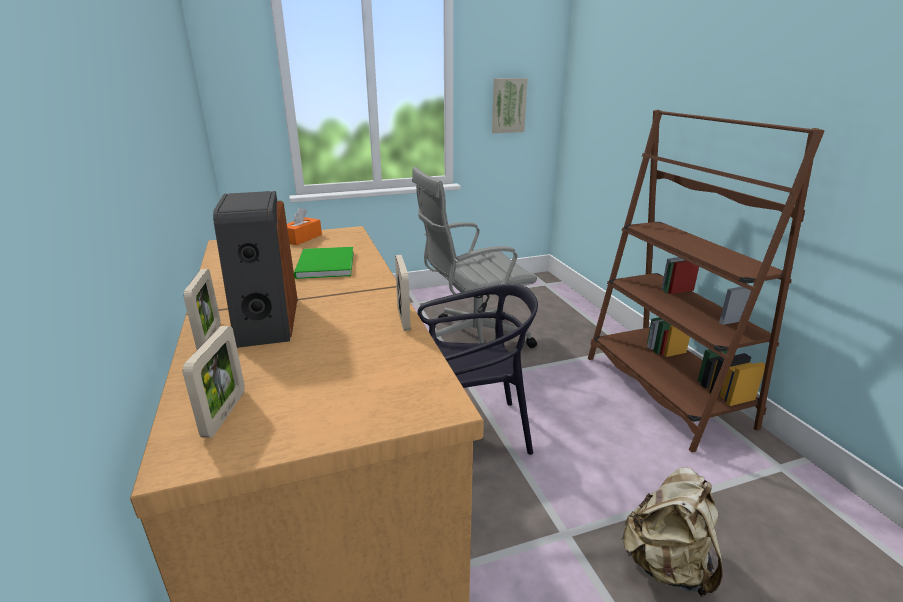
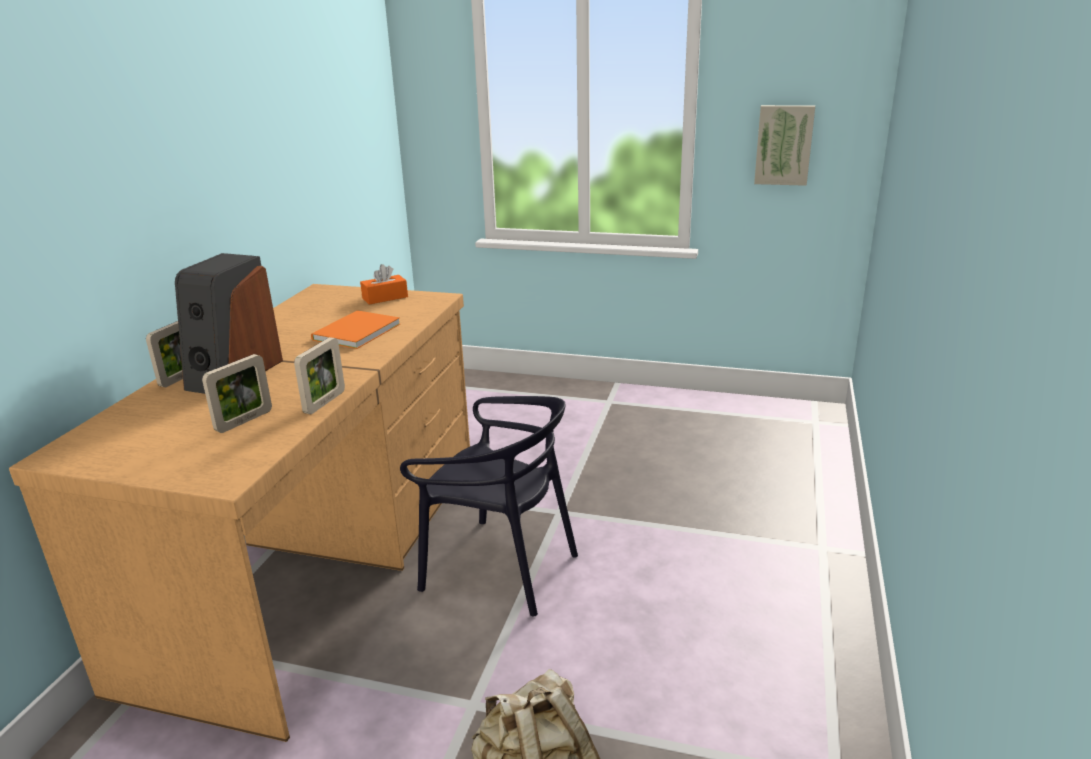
camera: 35 degrees right, 0 degrees up
(224, 413) = (110, 436): picture frame -> picture frame (244, 421)
(323, 266) = (354, 332): green book -> orange book
(472, 341) = (621, 468): grey office chair -> none
(664, 391) = (799, 619): brown bookcase -> none

